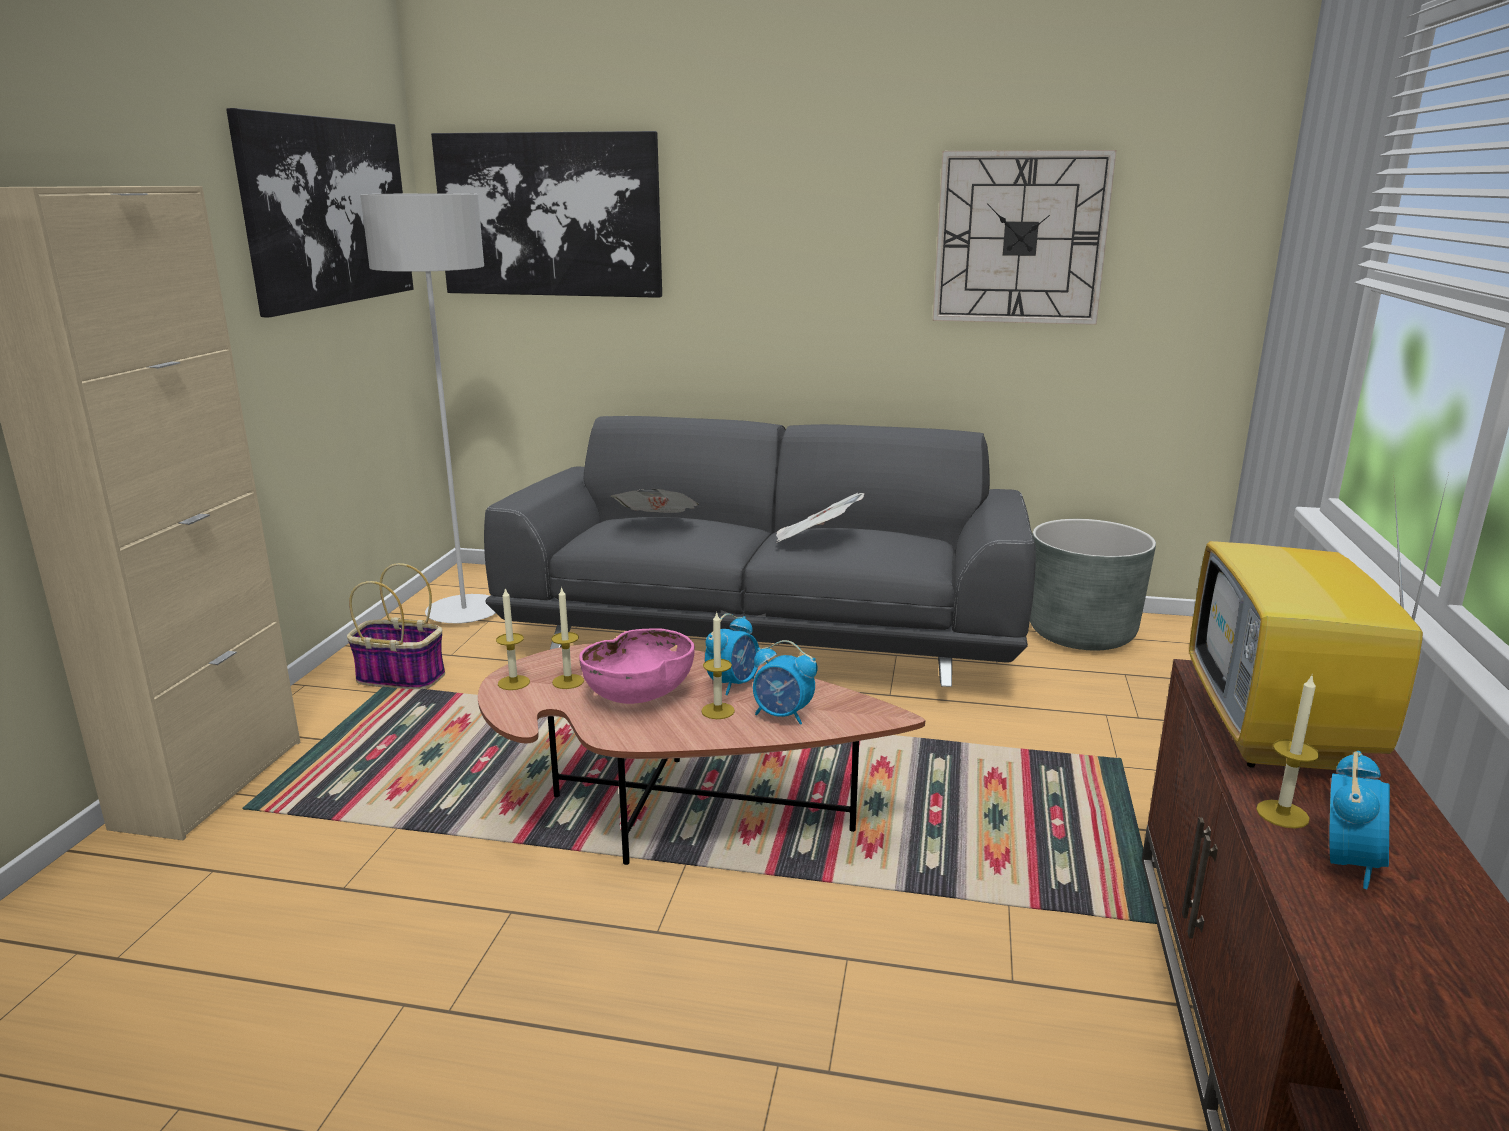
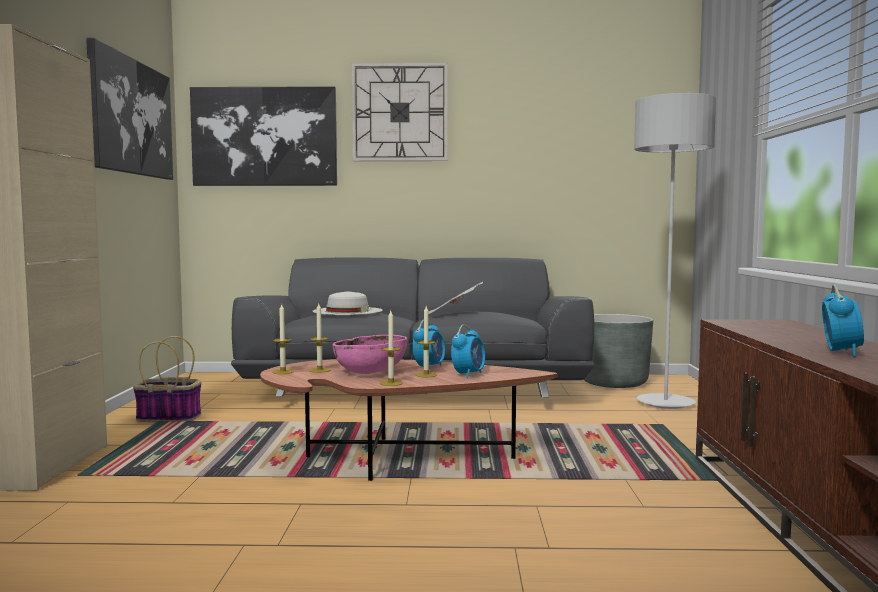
camera: 10 degrees left, 15 degrees down
(464, 612) = (201, 391): grey floor lamp -> grey floor lamp (665, 403)
(658, 525) = (347, 311): newspaper -> white hat
(783, 715) = (468, 374): alarm clock -> alarm clock turned 75 degrees counterclockwise
(1020, 238) = (554, 147): wall clock -> wall clock (400, 112)
(1279, 735) = (776, 331): television -> none
(1282, 814) = (795, 345): candle -> candle (391, 383)

